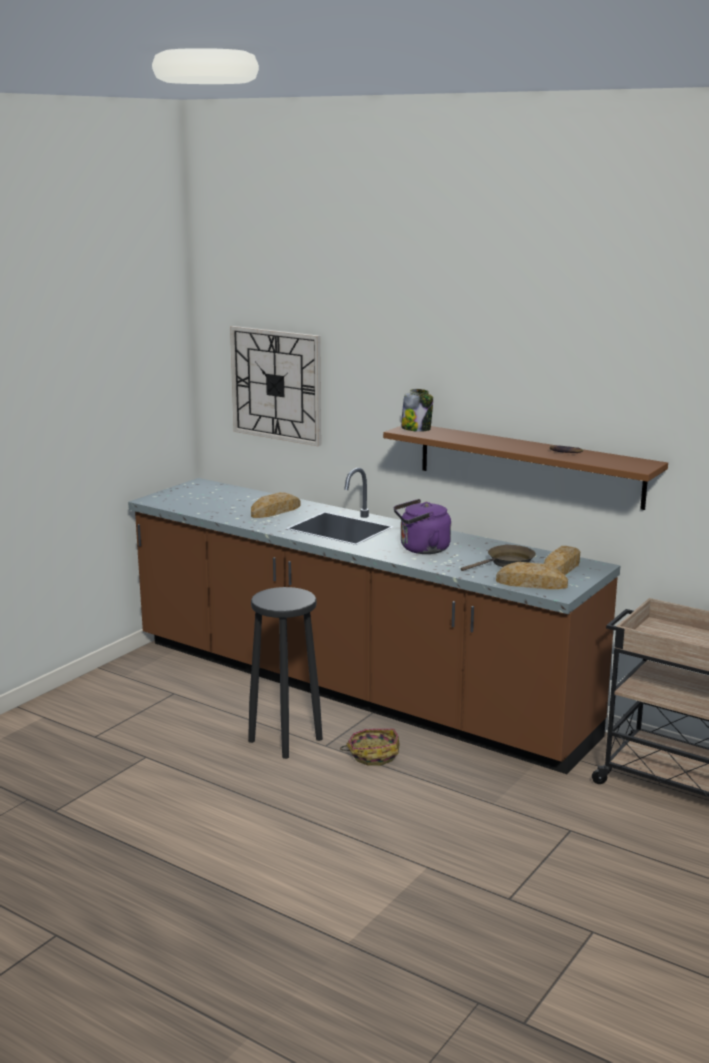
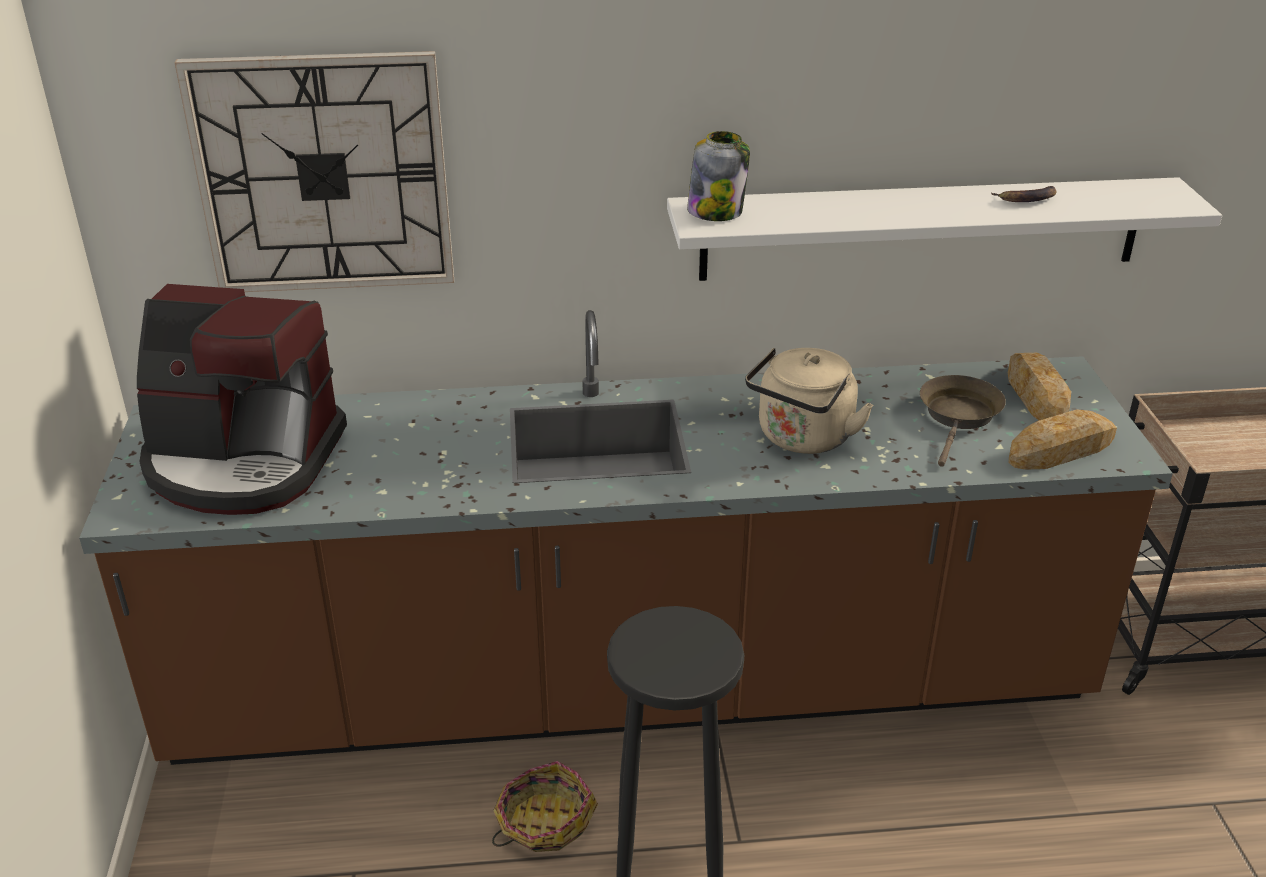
camera: 40 degrees left, 15 degrees up
(206, 499) = (243, 462): none -> coffee machine
(276, 511) = (425, 441): bread -> none
(373, 754) = (824, 817): basket -> basket (543, 822)
(421, 549) = (802, 439): purple kettle -> beige kettle
(529, 465) = (921, 229): brown shelf -> white shelf

